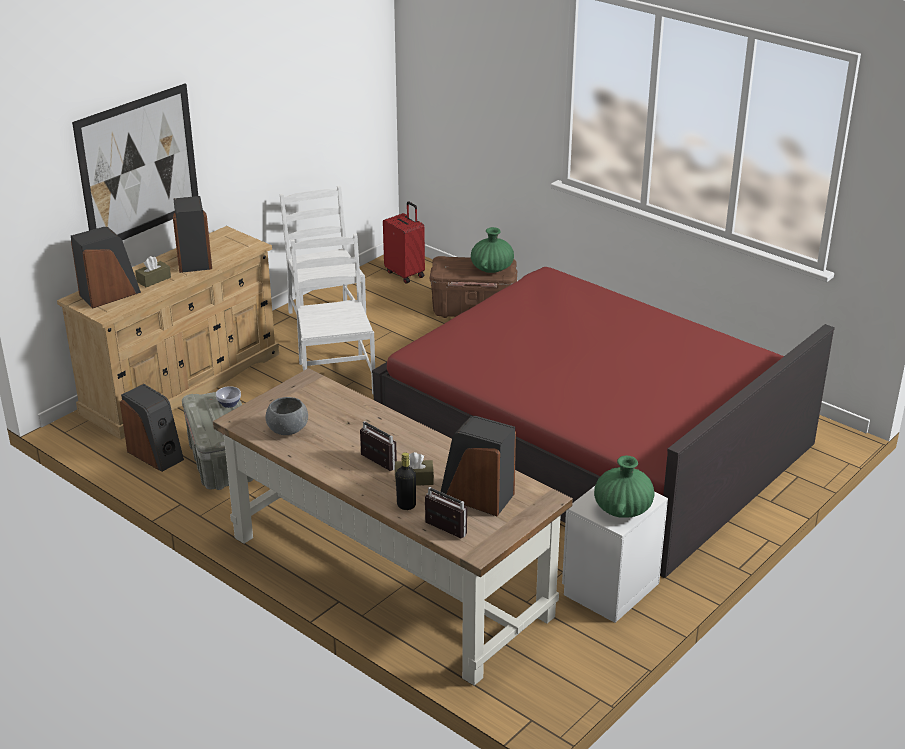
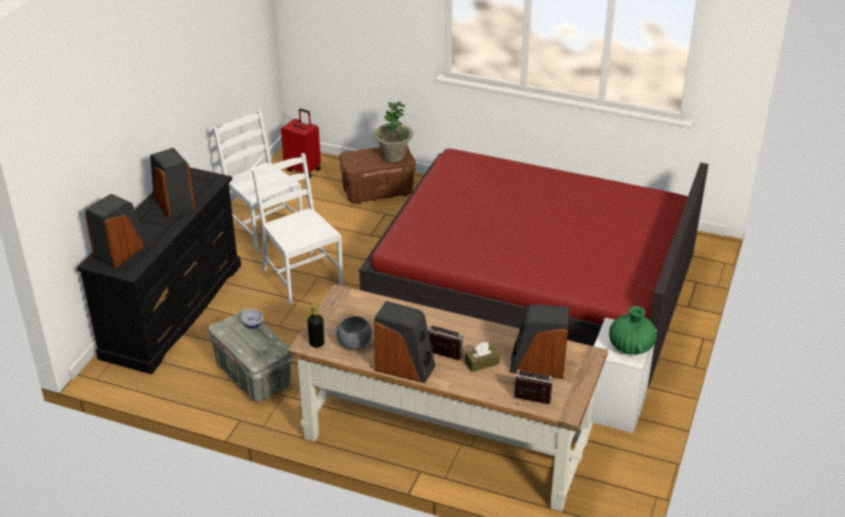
camera: 20 degrees left, 5 degrees up
(138, 167) = (118, 133): picture -> none
(154, 280) = (151, 230): brown tissue box -> none
(156, 454) = (191, 381): speaker -> speaker (405, 367)
(182, 382) = (173, 309): beige dresser -> black dresser
(406, 505) = (490, 386): black bottle -> black bottle (317, 343)
(492, 269) = (393, 156): green vase -> potted plant

